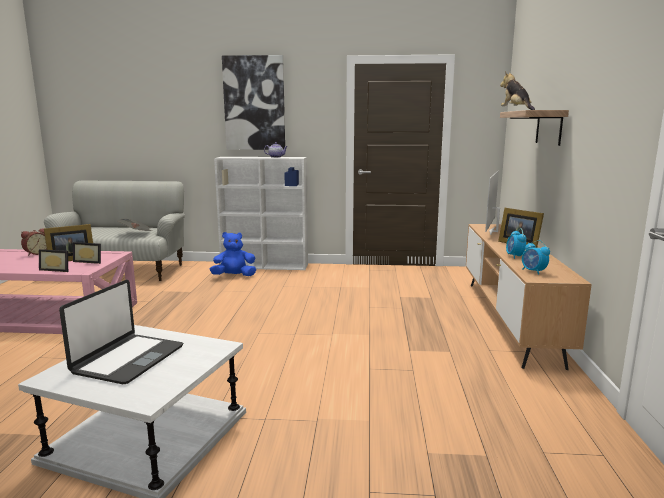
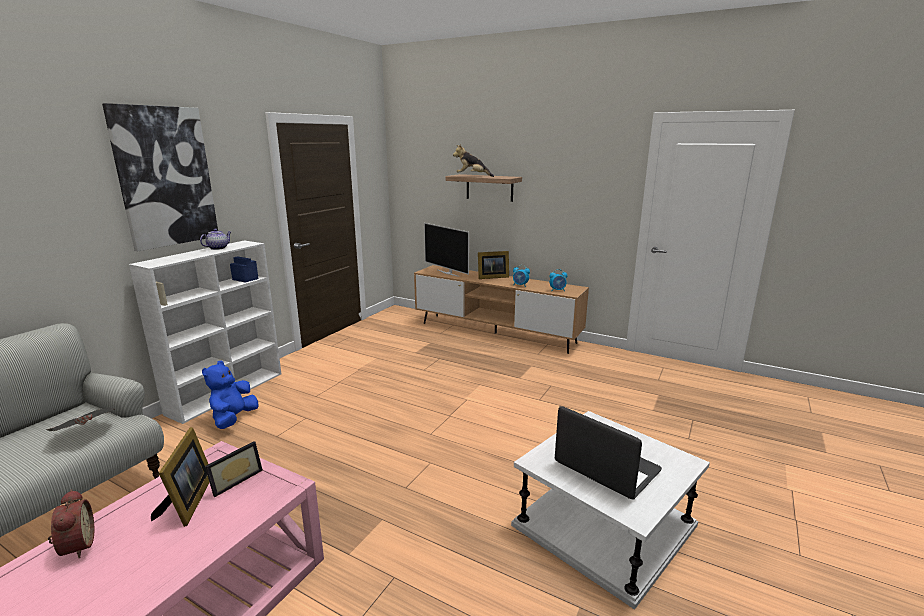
camera: 65 degrees left, 5 degrees up
(57, 269) = (247, 513): picture frame -> none

